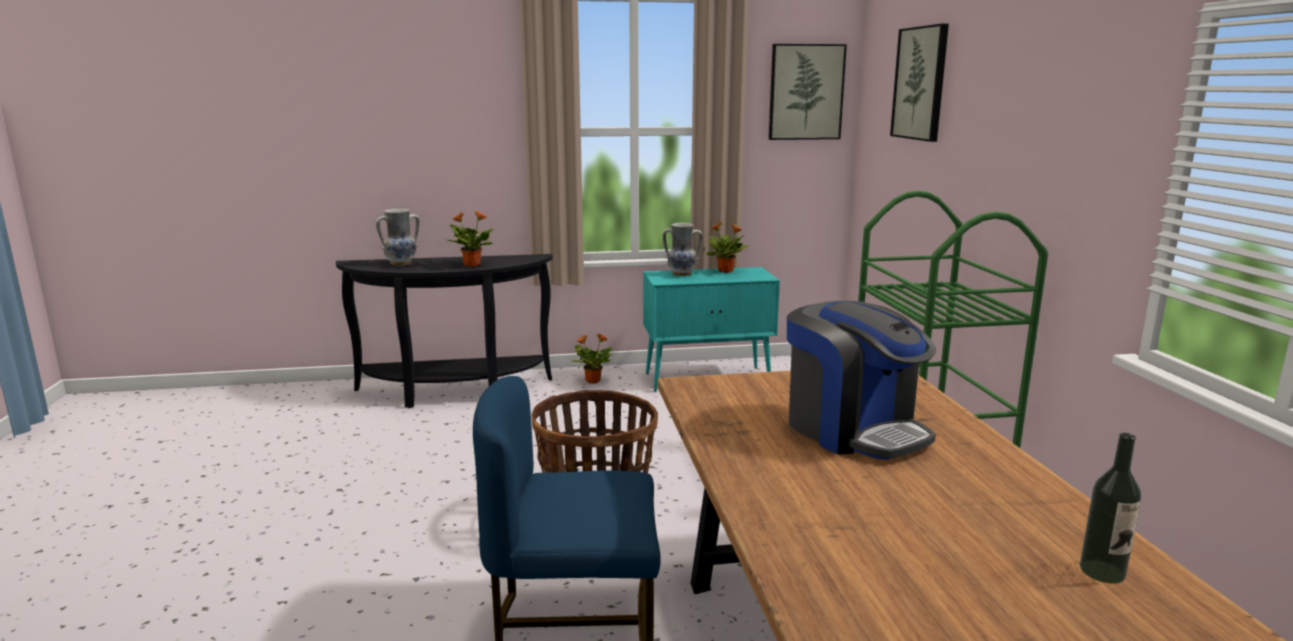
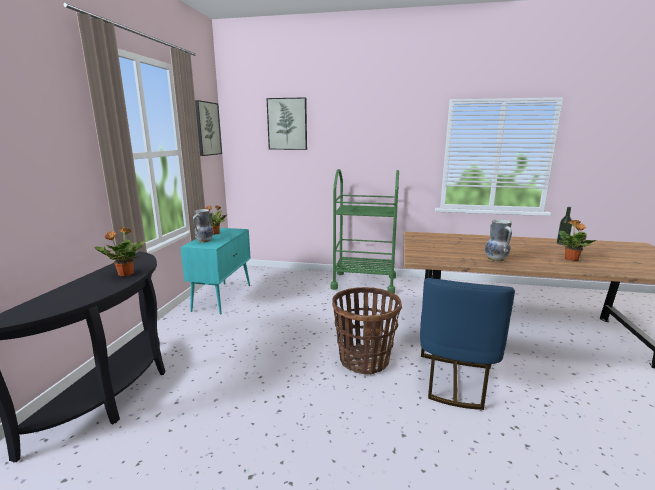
camera: 70 degrees left, 0 degrees up
(401, 264) = (61, 298): vase -> vase (496, 259)
(592, 381) = (177, 330): potted plant -> potted plant (571, 259)
(853, 430) = (470, 246): coffee machine -> none

